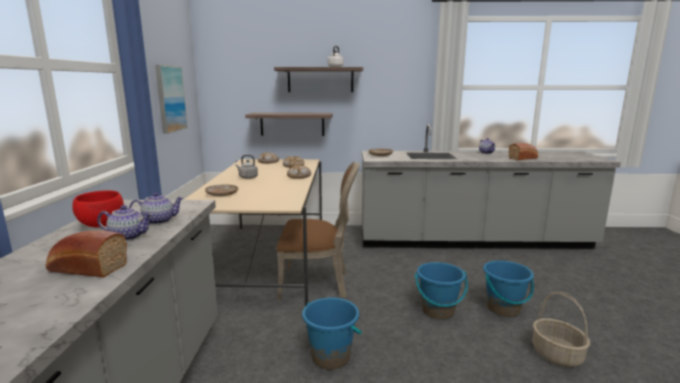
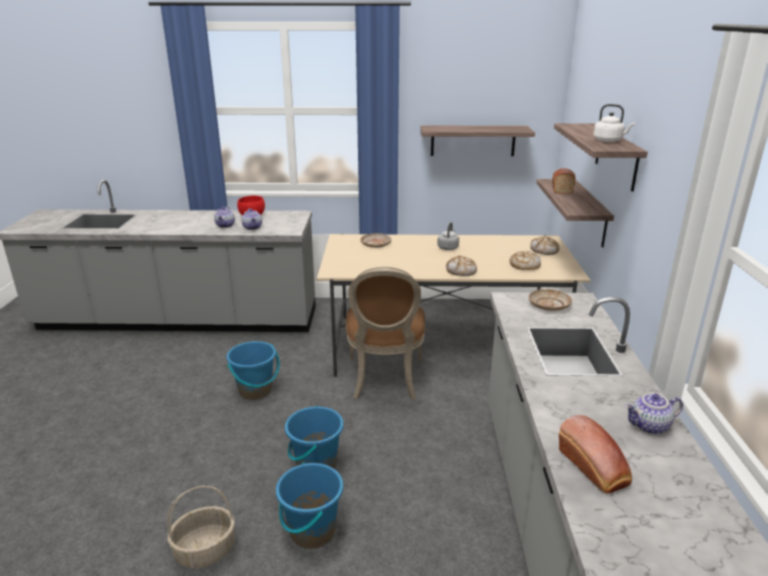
camera: 90 degrees right, 10 degrees up
(86, 268) = (183, 226): bread -> bread (561, 188)
(170, 99) = (473, 140): picture -> shelf

